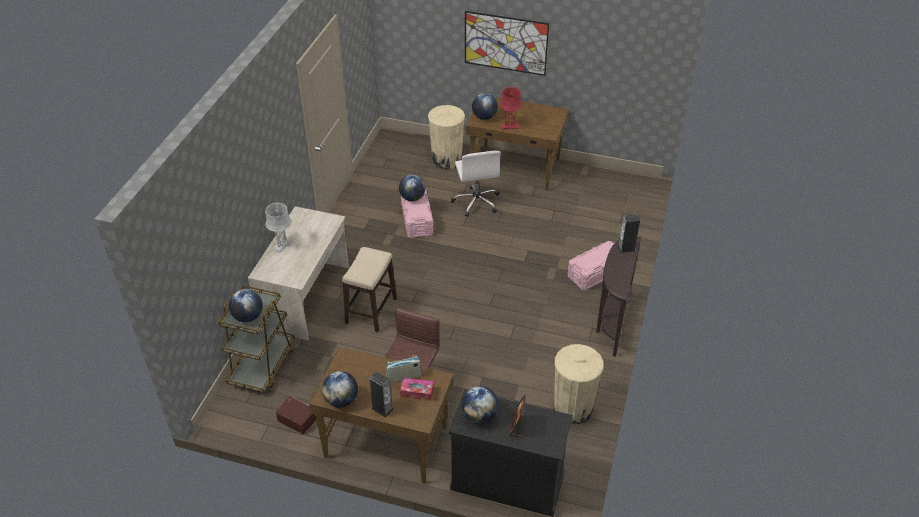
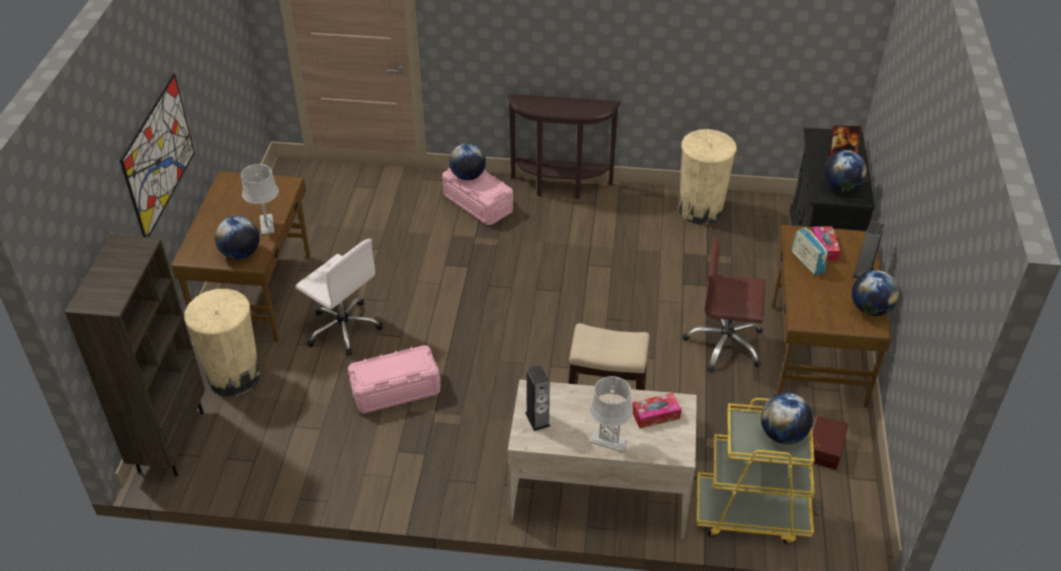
camera: 100 degrees left, 0 degrees up
(262, 365) = (751, 513): brown cart -> yellow cart
(293, 268) = (655, 415): none -> tissue box
(406, 140) = (170, 441): none -> brown bookcase
(412, 198) = (379, 373): globe -> globe (468, 176)
(476, 202) = (343, 328): white office chair -> white office chair turned 60 degrees clockwise
(510, 126) = (266, 224): red table lamp -> grey table lamp
(626, 248) = (534, 103): speaker -> speaker (537, 419)

